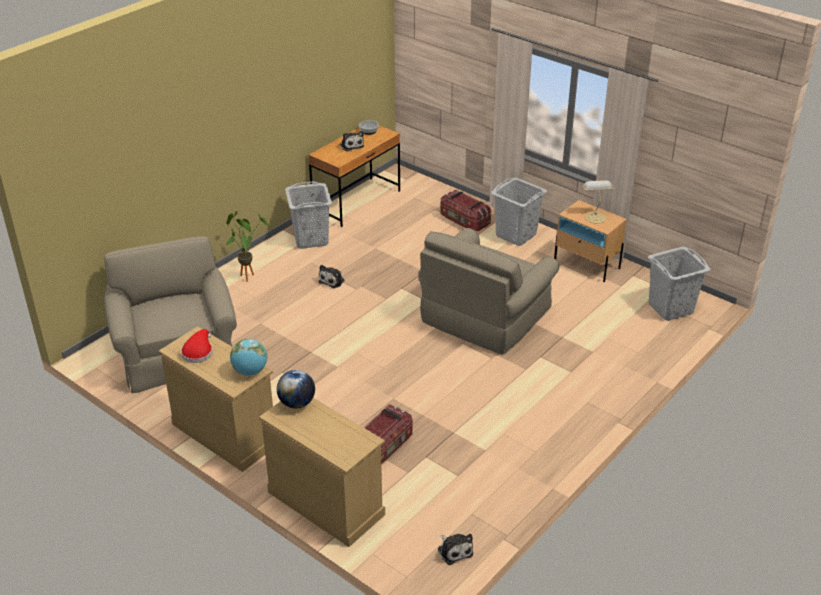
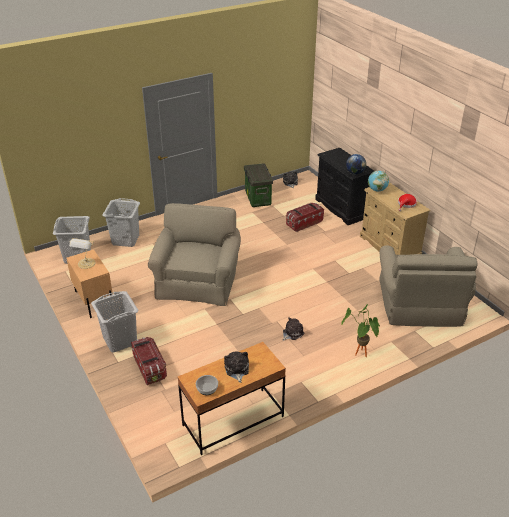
camera: 160 degrees left, 0 degrees up
(311, 239) = (295, 382): grey laundry basket -> grey laundry basket (125, 240)
(326, 503) = (341, 208): beige dresser -> black dresser
(485, 315) = (198, 280): beige armchair -> beige armchair turned 45 degrees counterclockwise
(496, 487) = (257, 198): none -> storage box

